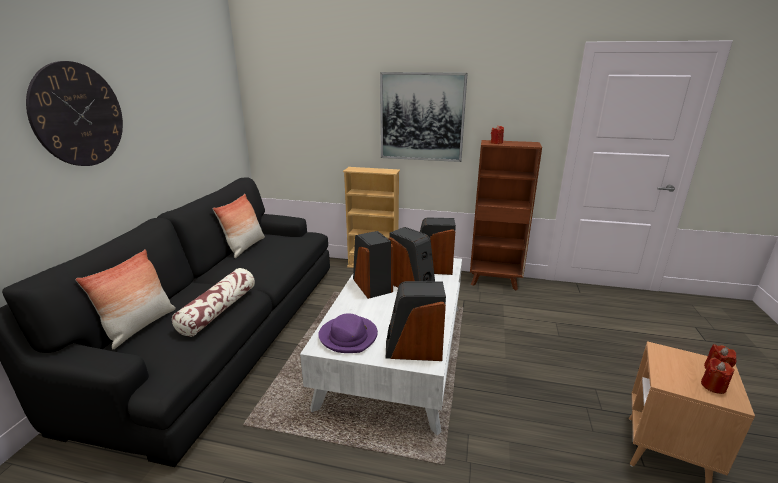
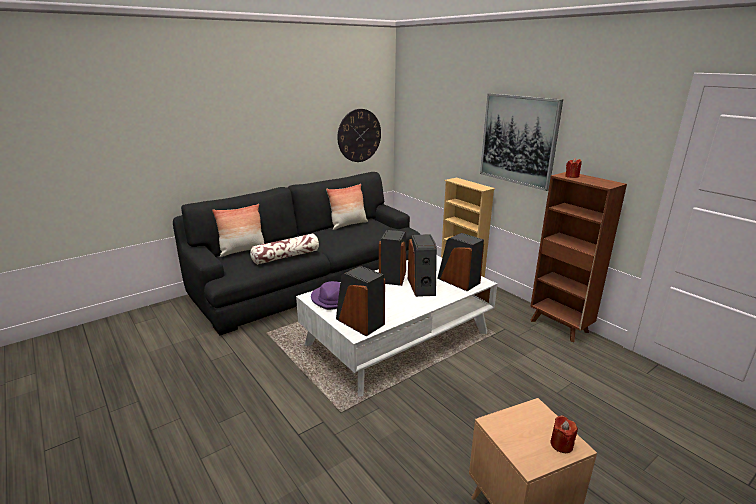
camera: 40 degrees right, 0 degrees up
(78, 115) = (249, 114): wall clock -> wall clock (359, 135)
(713, 386) = (532, 449): red candle -> none

